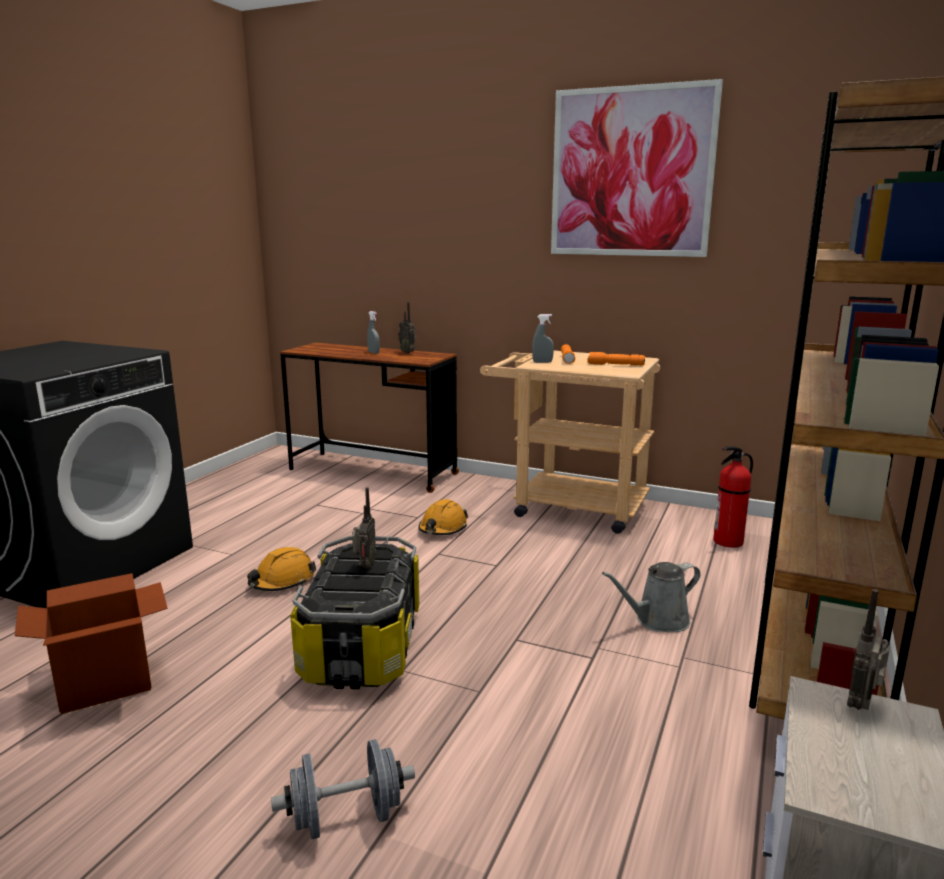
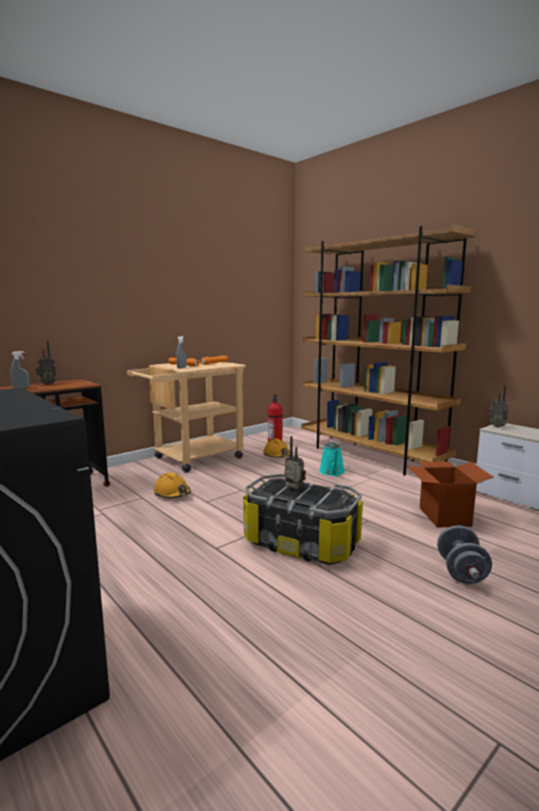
camera: 65 degrees left, 5 degrees down
(106, 683) = (276, 663): cardboard box -> cardboard box (444, 516)
(282, 581) = (180, 560): orange hard hat -> orange hard hat (277, 455)
(631, 173) = (185, 252): picture -> none
(657, 621) = (332, 472): grey watering can -> turquoise watering can

